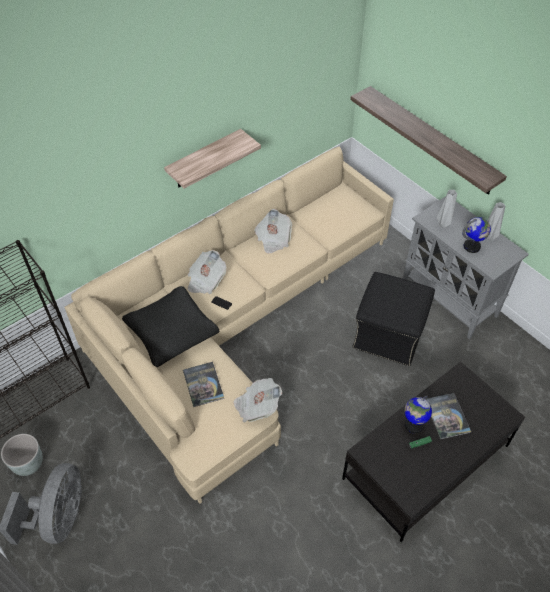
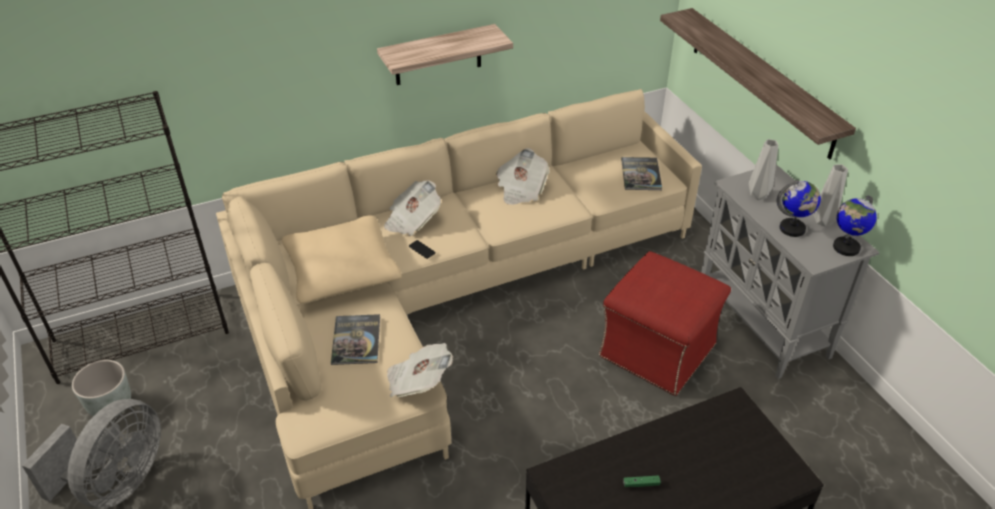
camera: 15 degrees right, 10 degrees down
(172, 332) = (342, 271): black pillow -> beige pillow
(389, 335) = (658, 351): black ottoman -> red ottoman
(413, 425) = (640, 456): globe -> globe (845, 247)
(446, 416) = (696, 456): book -> book (641, 174)

